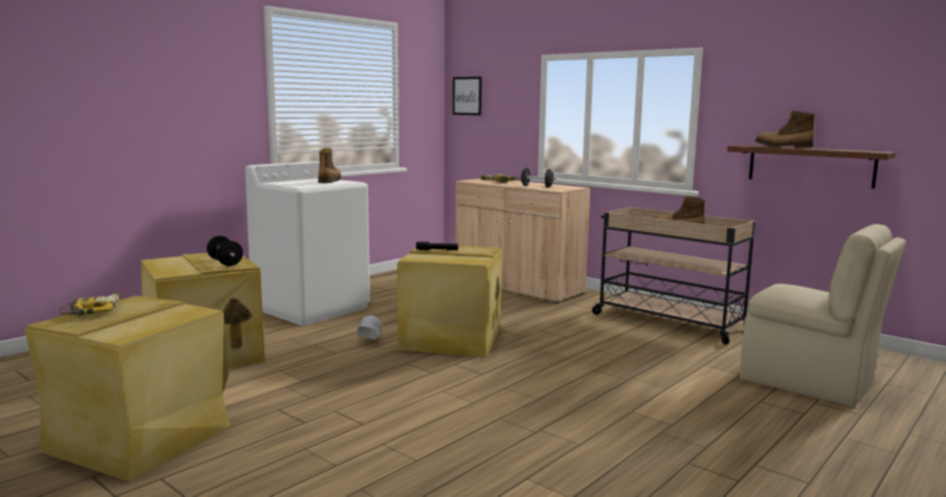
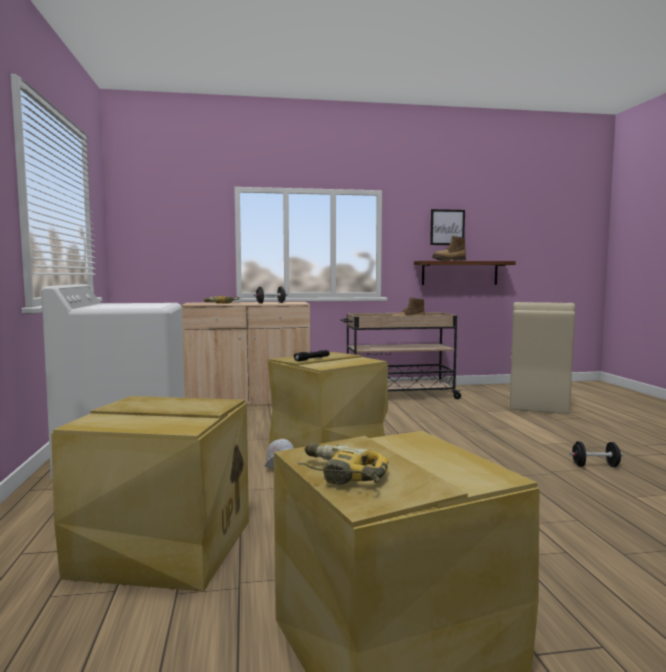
camera: 50 degrees left, 5 degrees down
(225, 262) = (192, 403): black dumbbell -> black dumbbell (595, 466)
(329, 181) = (140, 304): boot -> none
(467, 96) = (141, 222): picture -> picture (447, 227)
(809, 382) = (538, 405): beige chair -> beige chair turned 120 degrees clockwise

